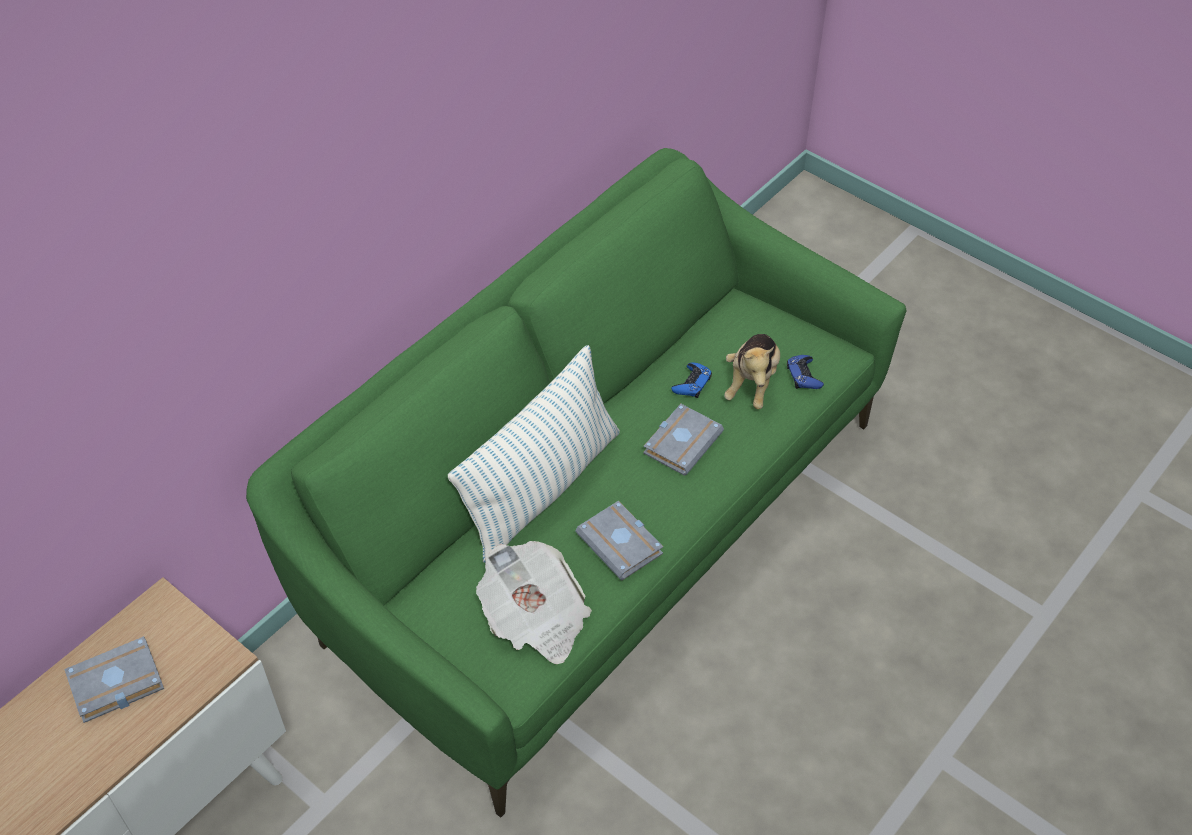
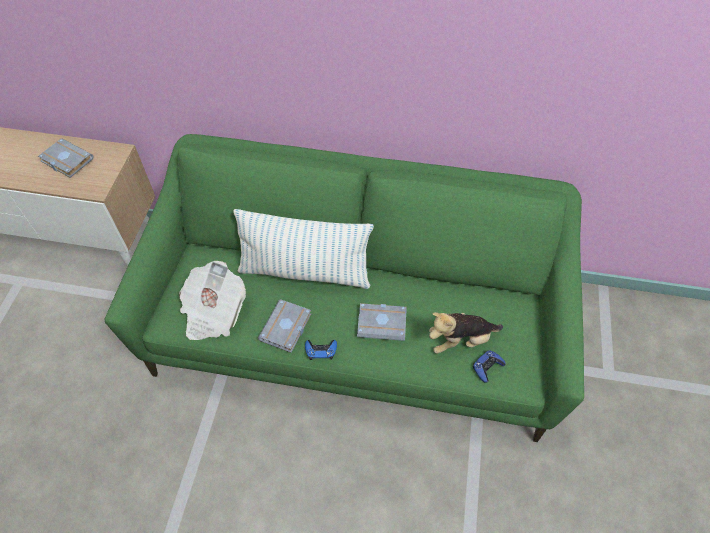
camera: 60 degrees right, 5 degrees up
(692, 383) = (433, 307): blue game controller -> blue game controller (321, 350)

